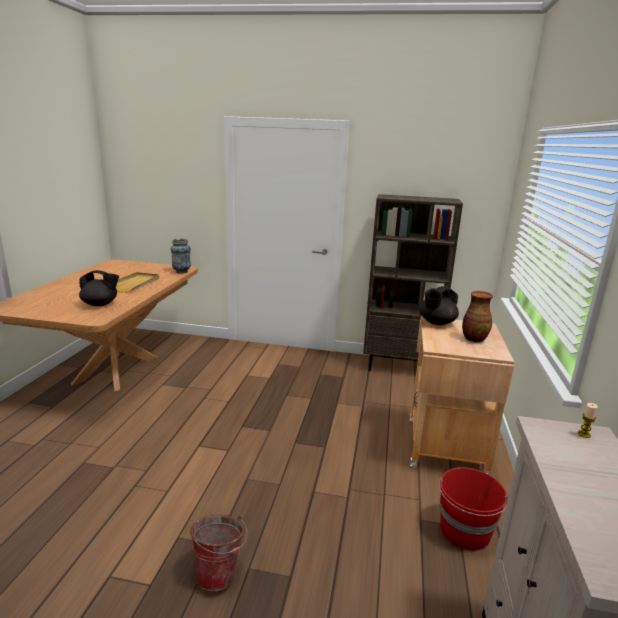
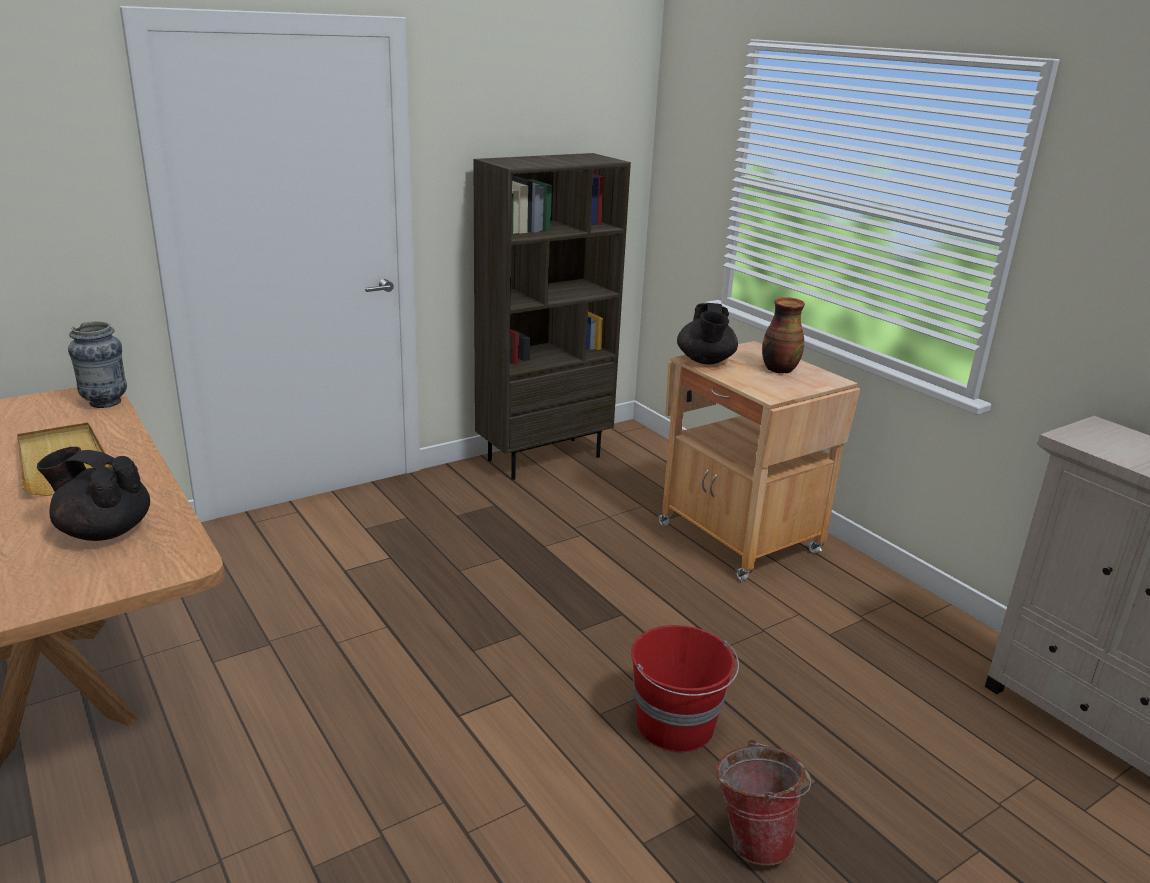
camera: 45 degrees left, 5 degrees up
(100, 304) = (104, 531): black teapot -> black teapot turned 120 degrees counterclockwise
(465, 532) = (876, 620): red bucket -> red bucket (676, 725)
(584, 434) = (1098, 429): candle -> none

